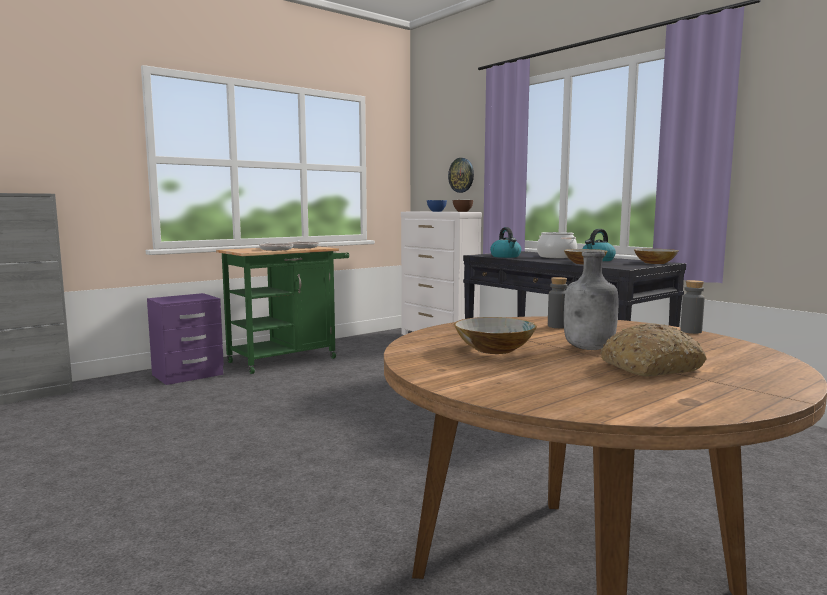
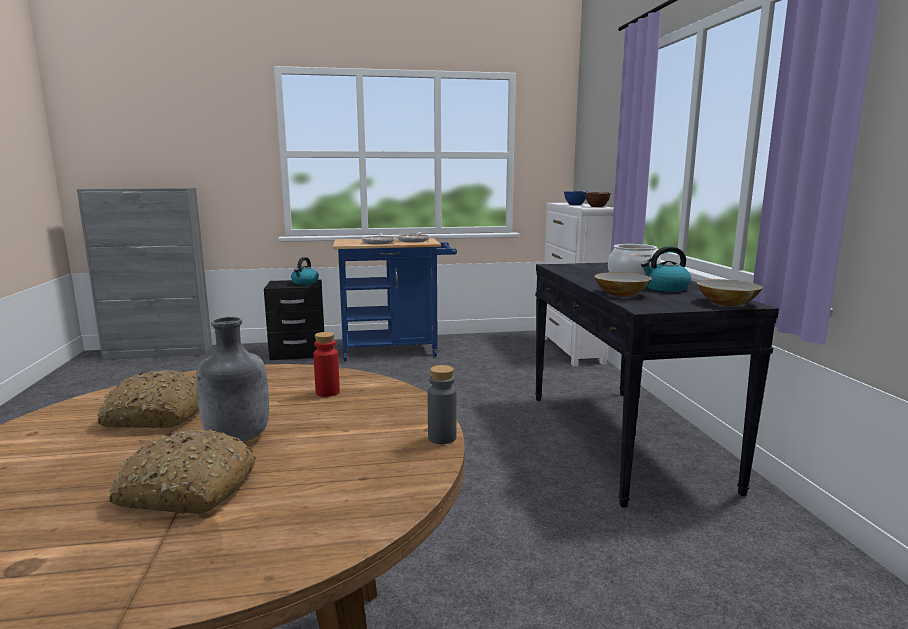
camera: 30 degrees right, 5 degrees up
(188, 375) = (298, 353): purple nightstand -> black nightstand
(288, 359) = (396, 350): green cart -> blue cart
(461, 175) = (608, 161): wall clock -> none
(494, 350) = (156, 416): bowl -> bread
(506, 256) = (573, 271): kettle -> kettle (305, 283)
(557, 326) = (327, 392): grey bottle -> red bottle

